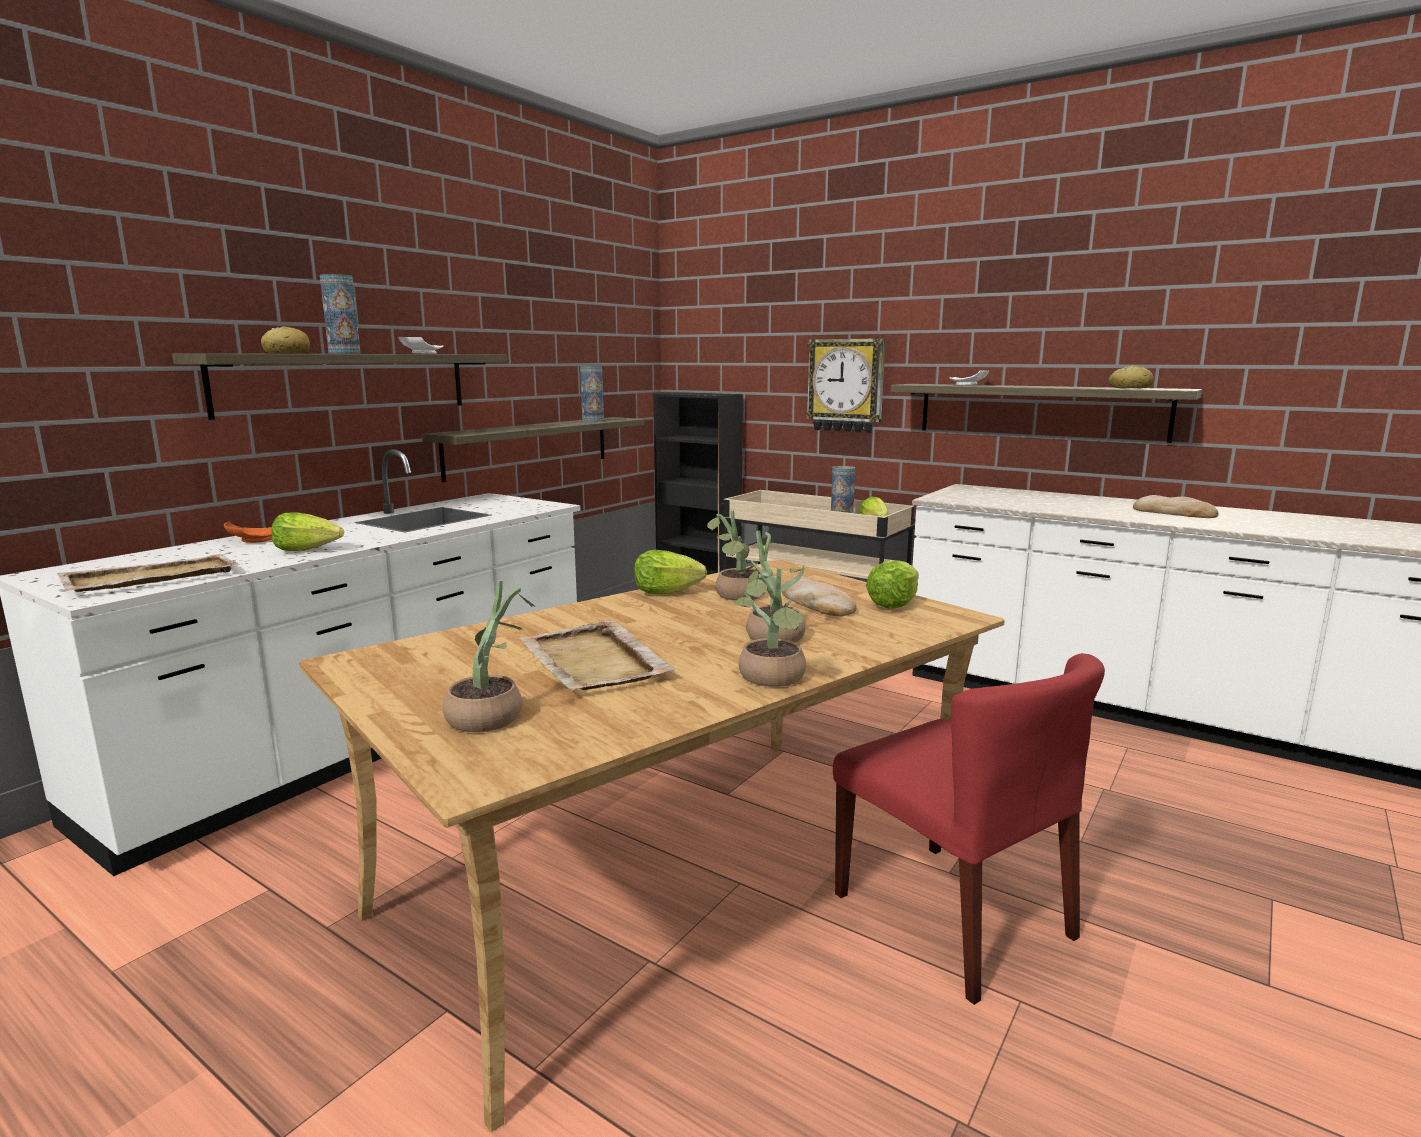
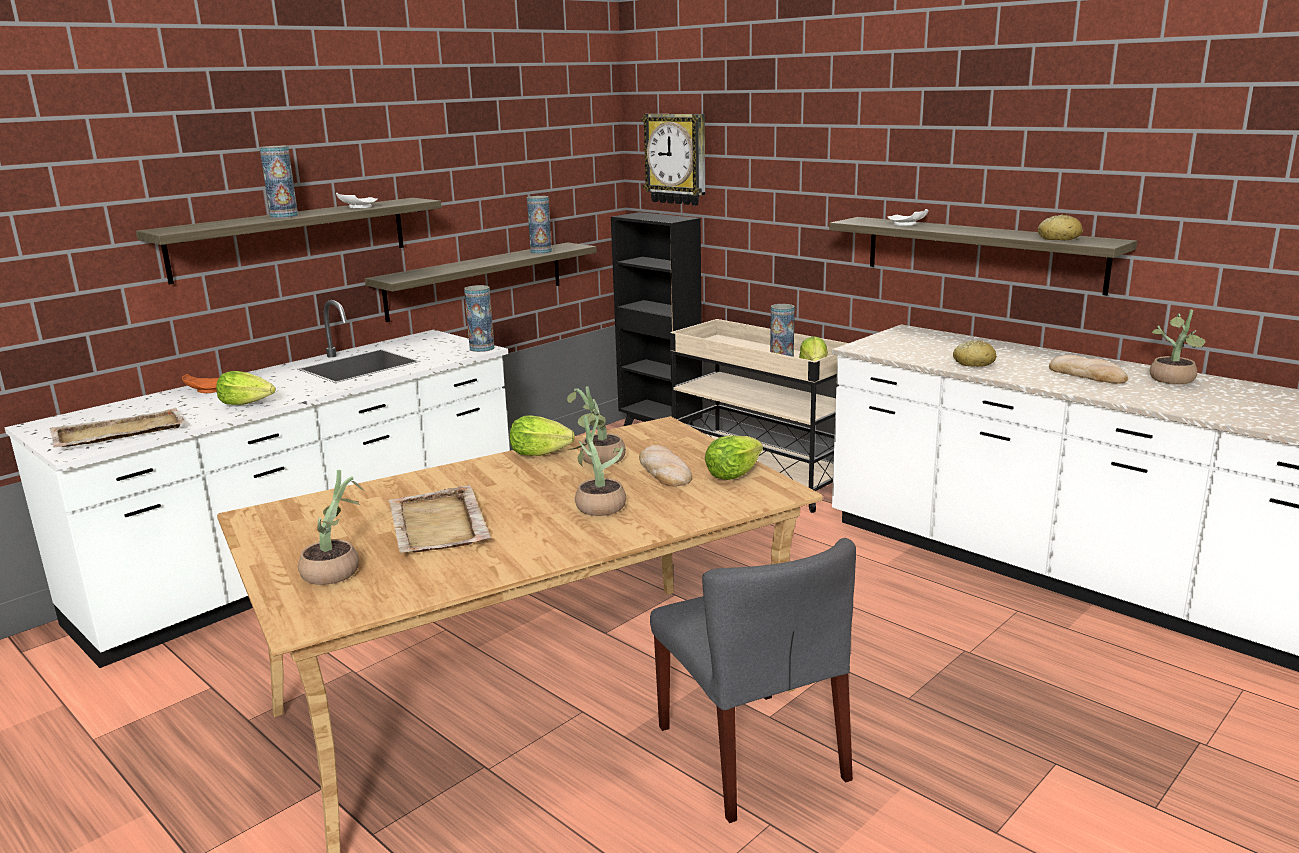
camera: 10 degrees right, 5 degrees up
(287, 353) = (231, 222): bread -> bread (973, 363)
(552, 505) = (482, 348): none -> vase
(771, 679) = (568, 549): potted plant -> potted plant (1173, 381)
(846, 385) = (798, 215): wall clock -> wall clock (676, 159)
(953, 916) = (752, 753): red chair -> grey chair

